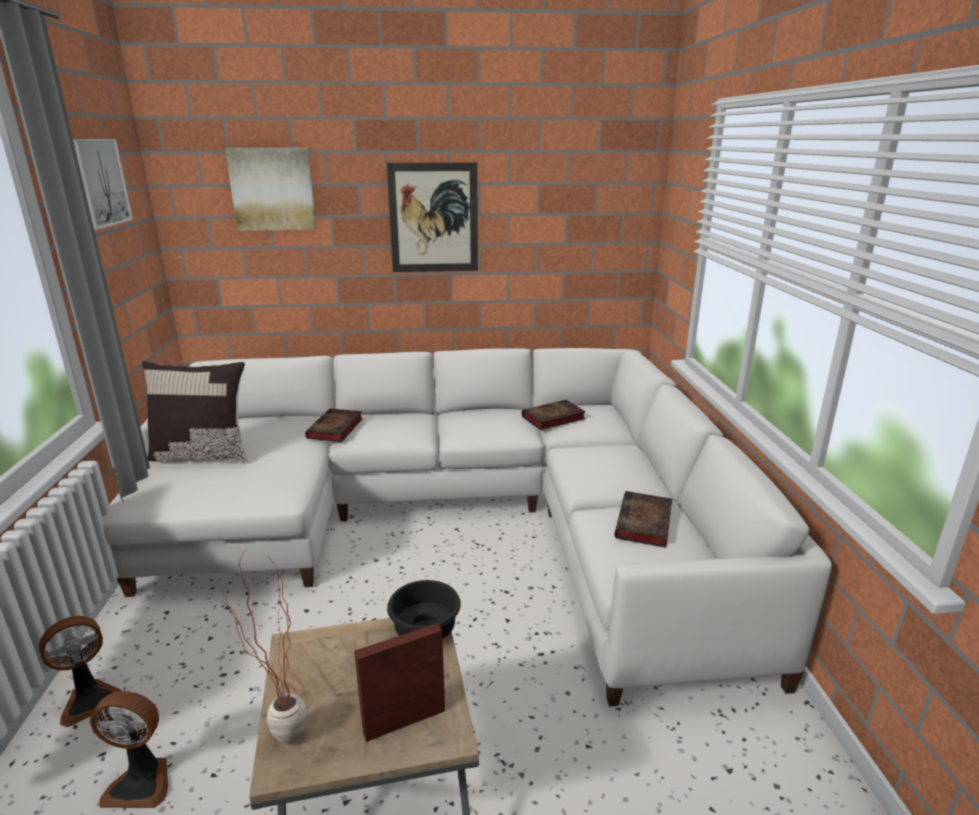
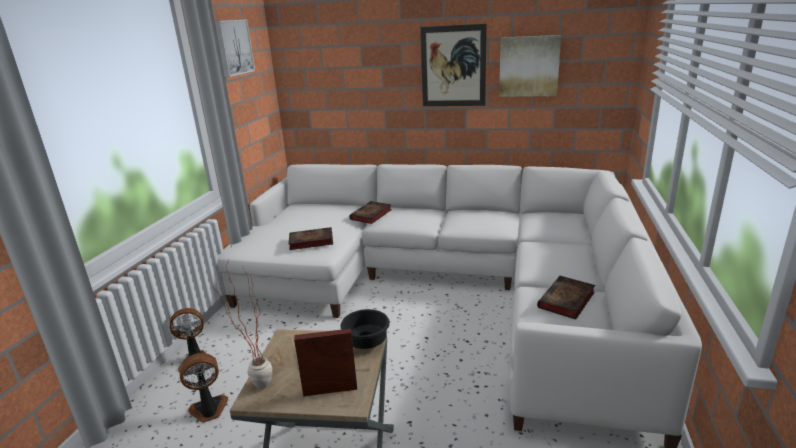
camera: 20 degrees right, 0 degrees up
(141, 782) = (209, 410): fan -> fan turned 135 degrees clockwise
(203, 455) = (284, 224): pillow -> none
(273, 189) = (344, 48): picture -> picture (529, 66)
(552, 419) = (529, 220): book -> book (310, 242)

